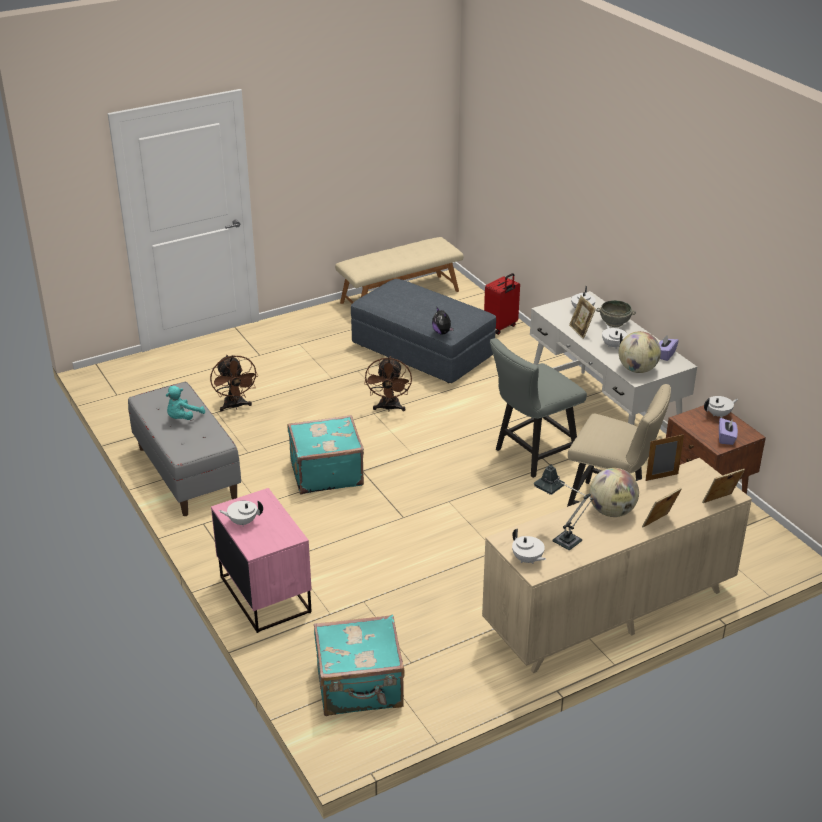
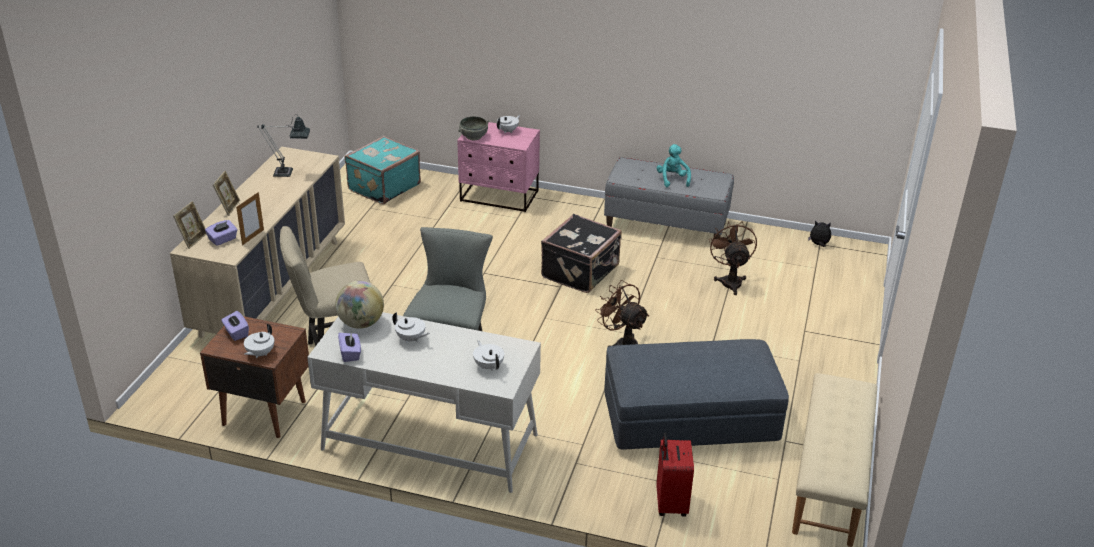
camera: 135 degrees right, 0 degrees up
(235, 406) = (730, 281): brown fan -> brown fan turned 60 degrees clockwise
(325, 473) = (581, 272): turquoise suitcase -> black suitcase
(442, 332) = (630, 346): plush toy -> plush toy (818, 244)
(527, 560) = (298, 155): white teapot -> none
(581, 331) = (460, 339): picture frame -> none
(611, 511) = (269, 200): globe -> none
(614, 323) = (439, 367): grey bowl -> grey bowl (473, 136)
(692, 488) = (223, 240): none -> purple tissue box

